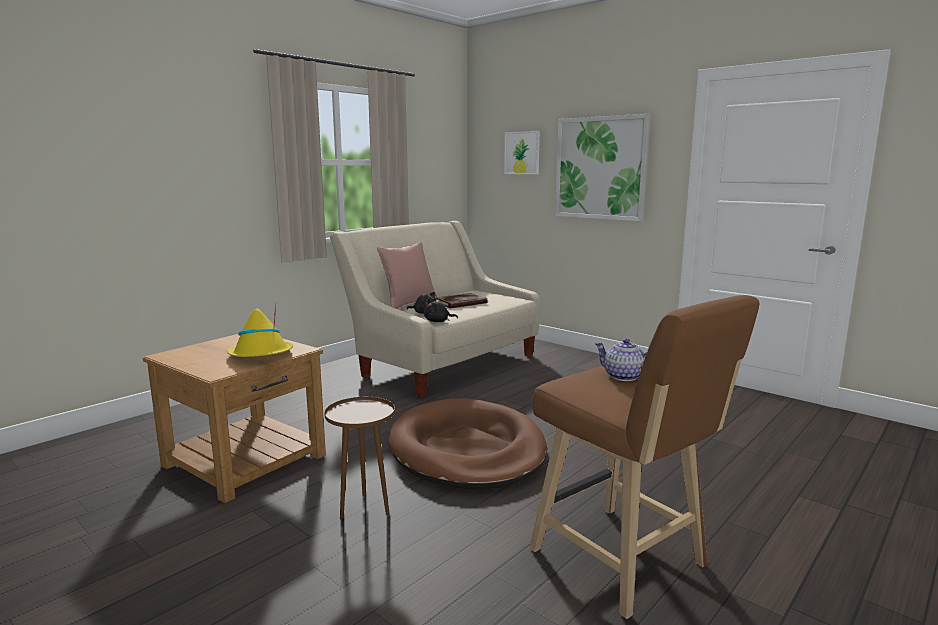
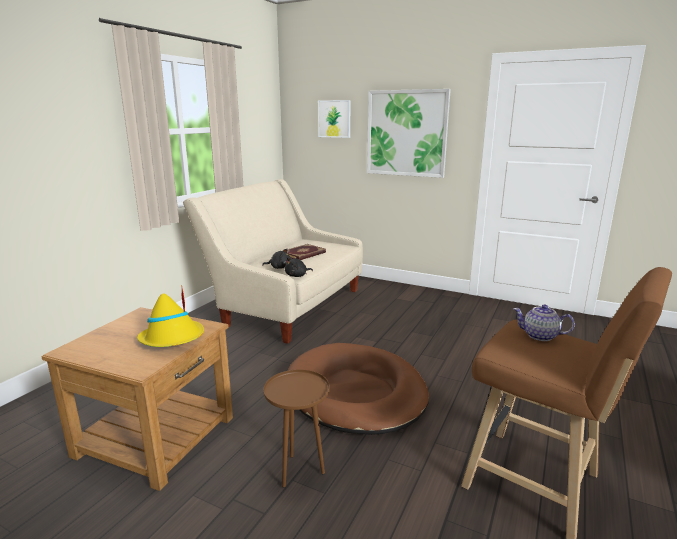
camera: 15 degrees left, 5 degrees up
(409, 304) = (258, 258): pink pillow -> none

